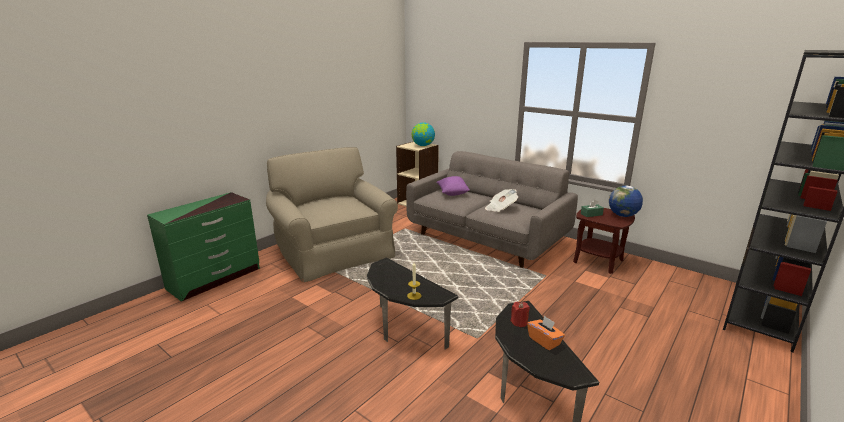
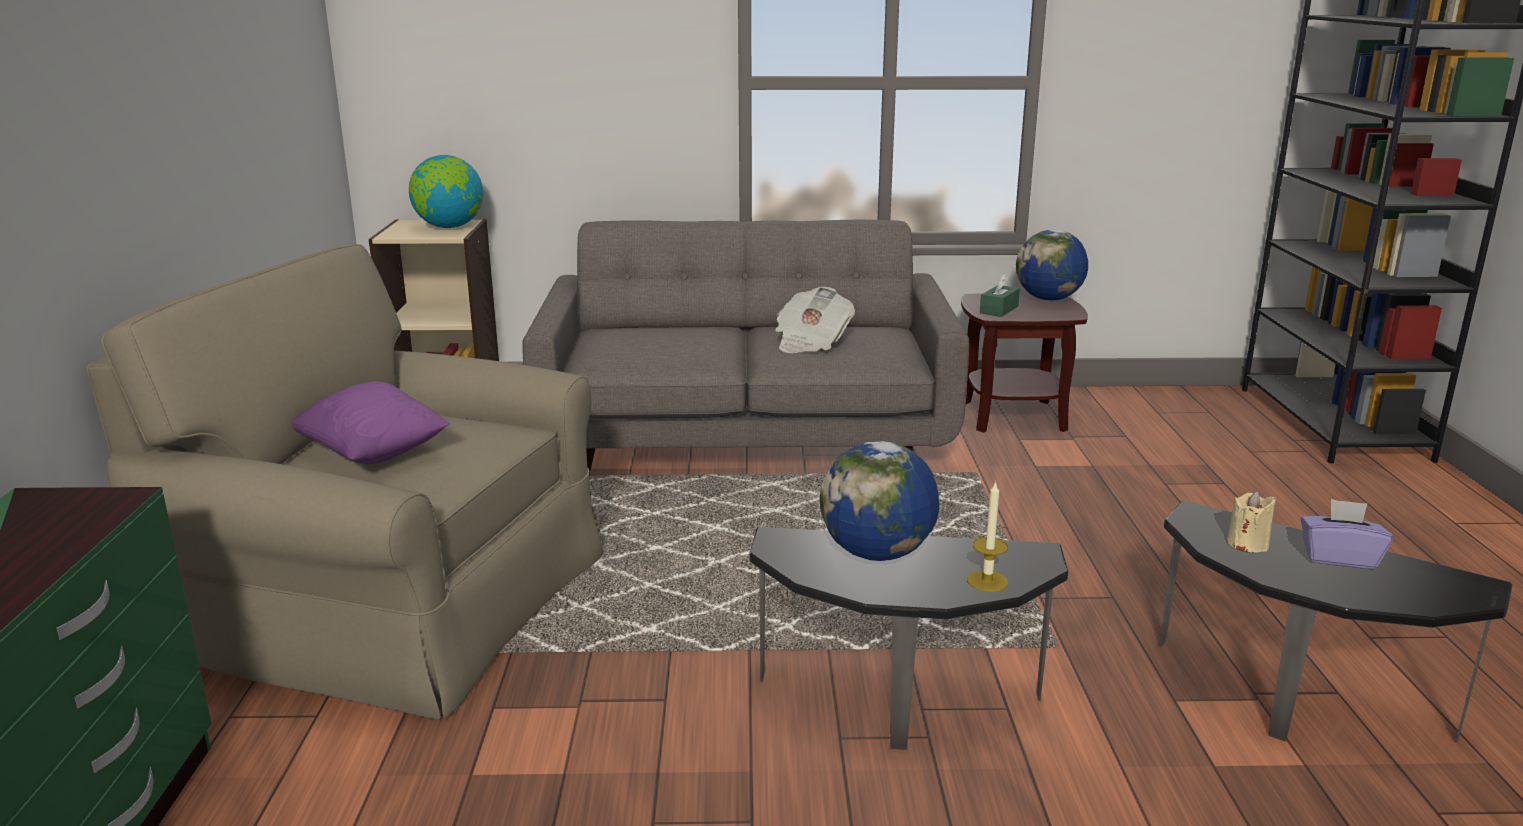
camera: 40 degrees left, 0 degrees up
(400, 276) = (877, 553): none -> globe
(452, 193) = (643, 338): purple pillow -> purple pillow (372, 453)
(519, 322) = (1247, 544): red candle -> beige candle
(544, 341) = (1339, 557): orange tissue box -> purple tissue box

